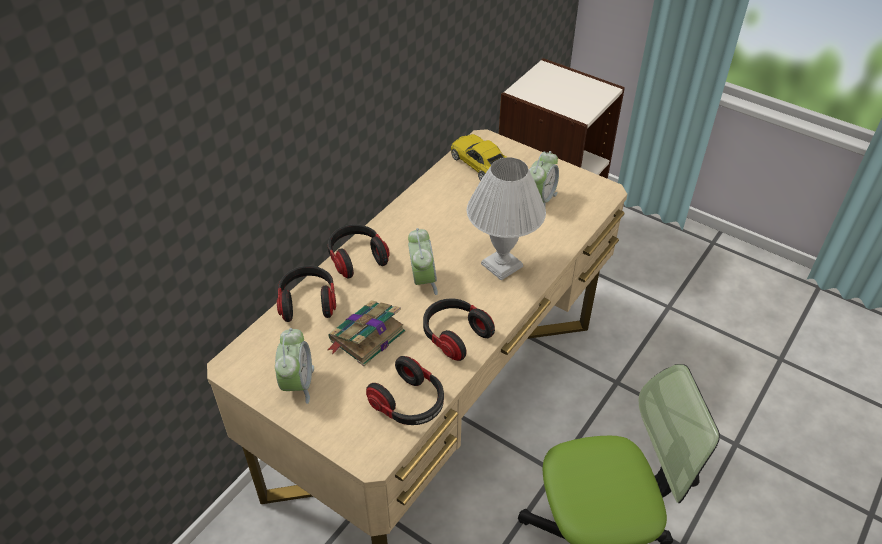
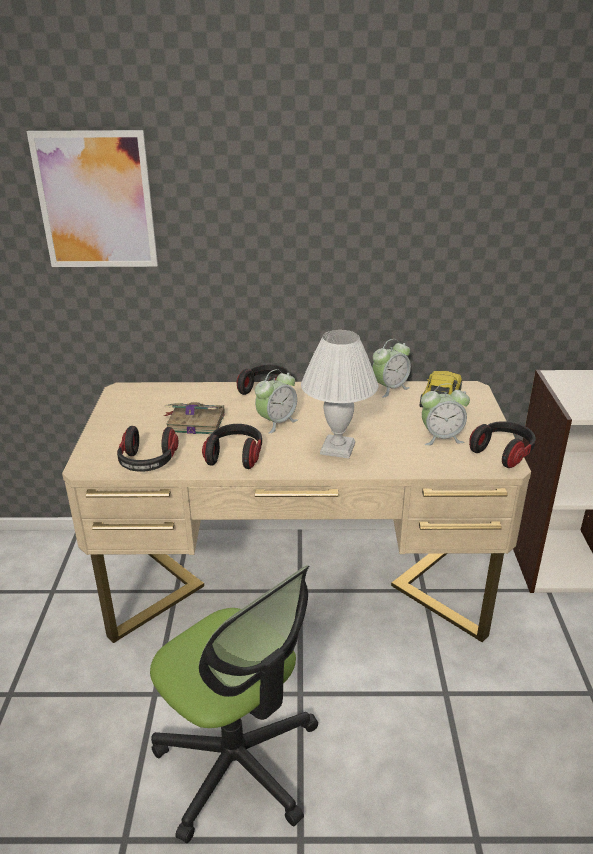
camera: 55 degrees right, 15 degrees down
(142, 173) = (96, 201): none -> picture
(297, 384) = (127, 416): alarm clock -> alarm clock (390, 388)
(308, 302) = (203, 391): headphones -> headphones (503, 453)

